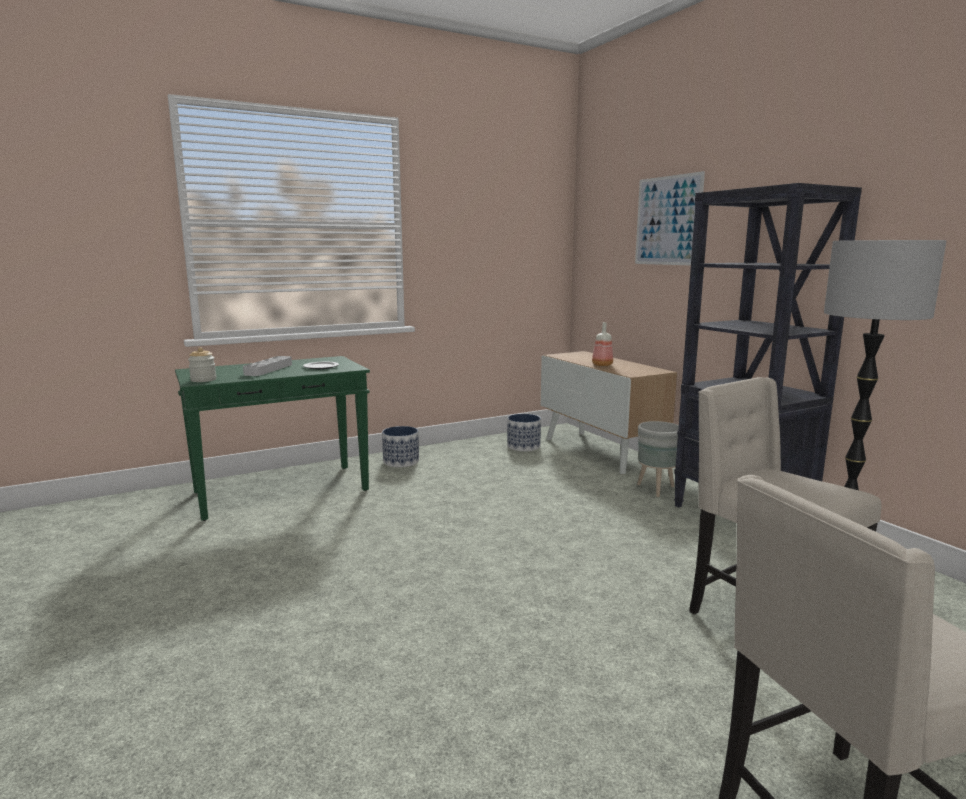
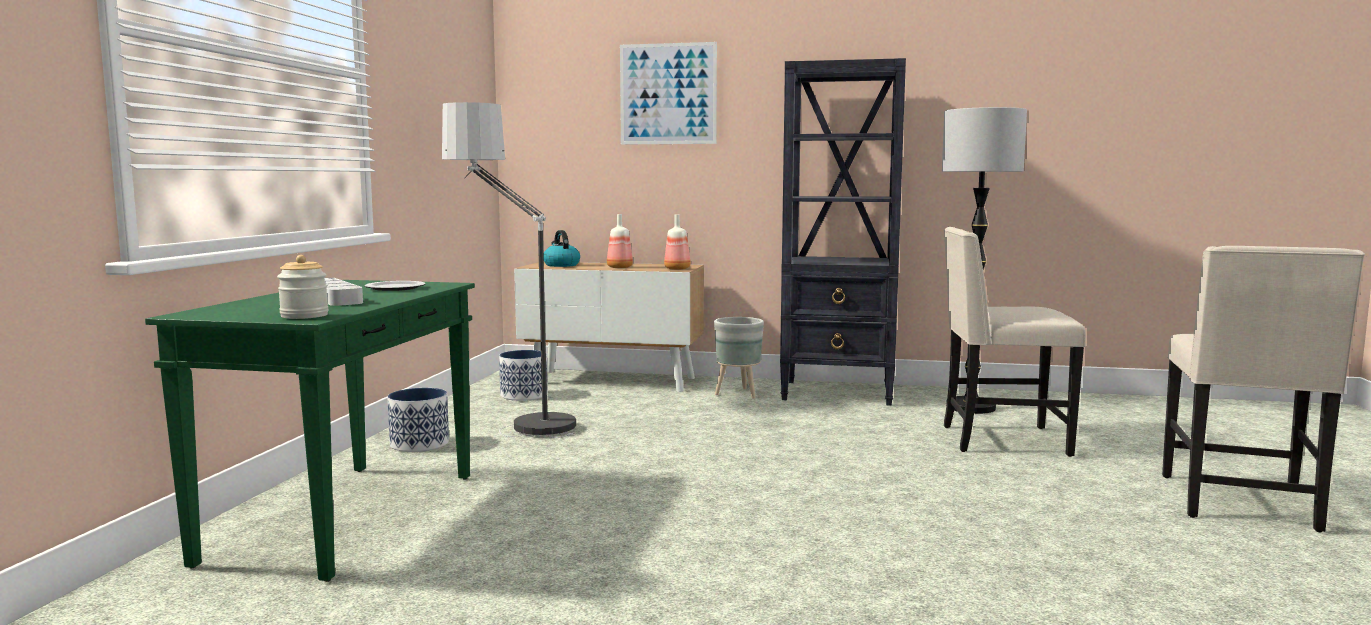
camera: 50 degrees left, 5 degrees down
(474, 462) = (511, 420): none -> floor lamp
(578, 356) = (561, 265): none -> kettle
(634, 373) = (678, 269): none -> bottle

